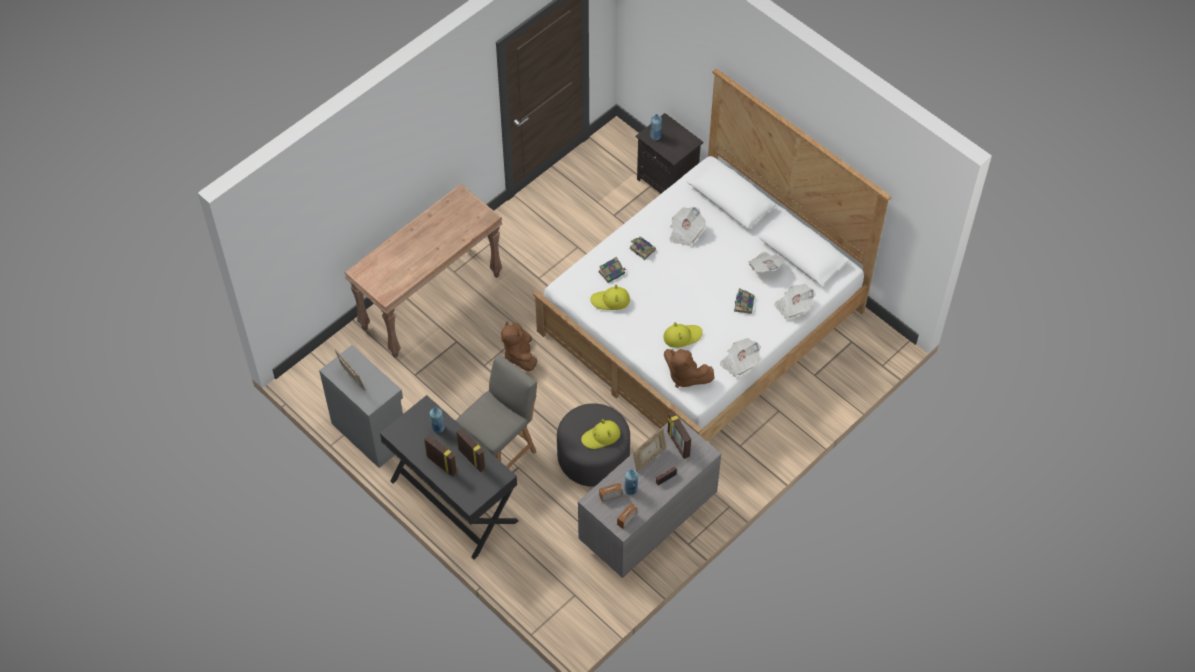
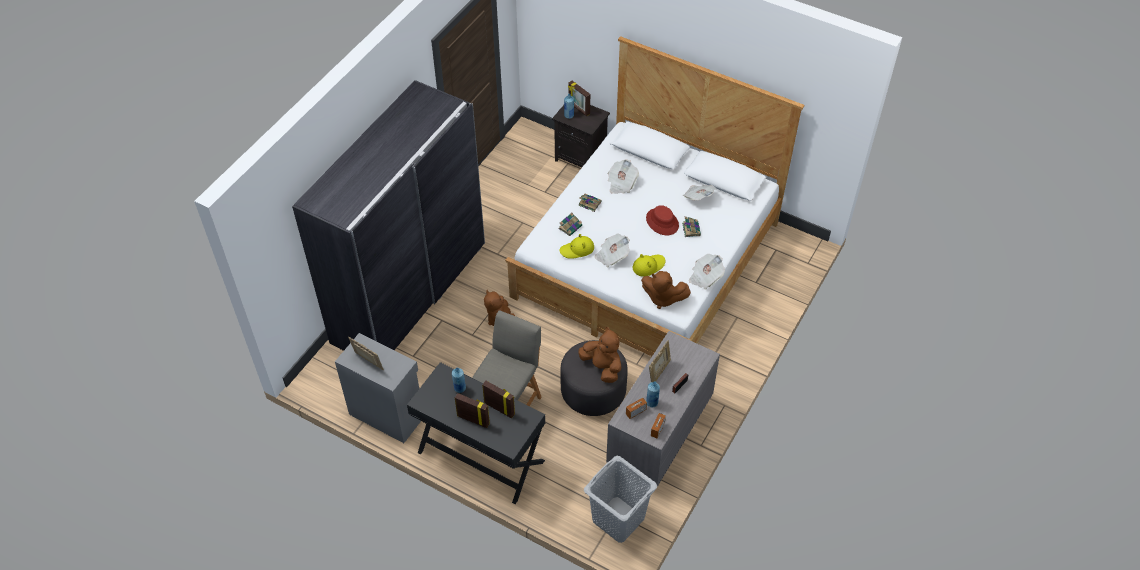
camera: 15 degrees left, 5 degrees down
(431, 301) = (409, 292): brown console table -> grey wardrobe
(575, 600) = (618, 518): none -> grey laundry basket
(601, 436) = (602, 367): yellow hat -> brown plush toy
(678, 444) = (679, 355): picture frame -> picture frame (578, 109)
(715, 288) = (662, 222): none -> red hat
(793, 307) = (733, 223): newspaper -> newspaper (612, 256)

